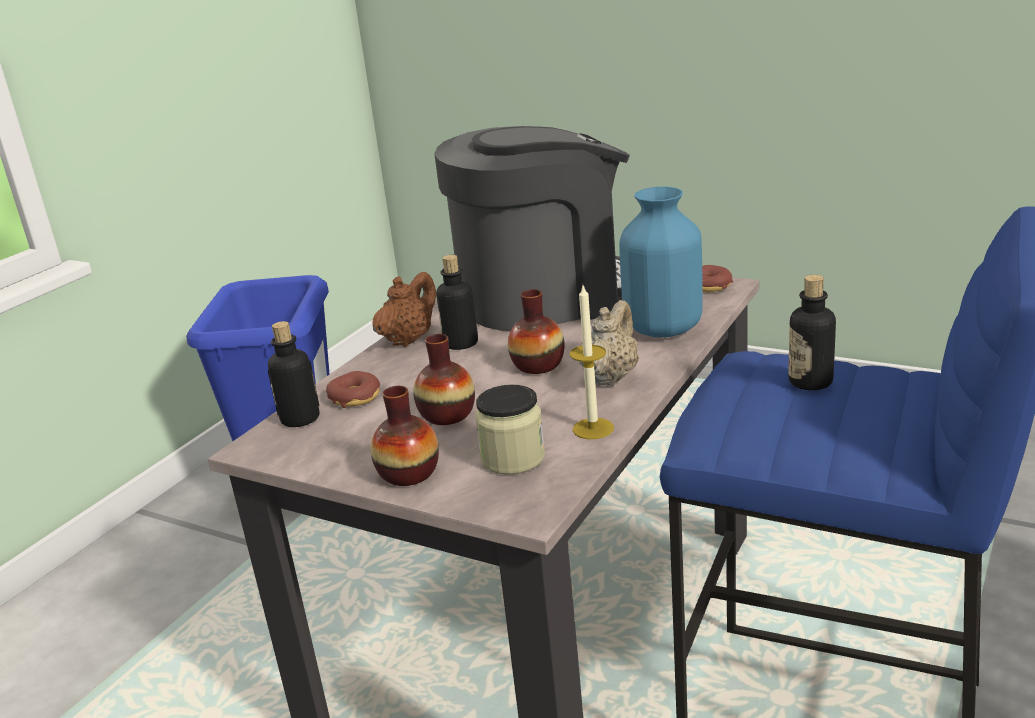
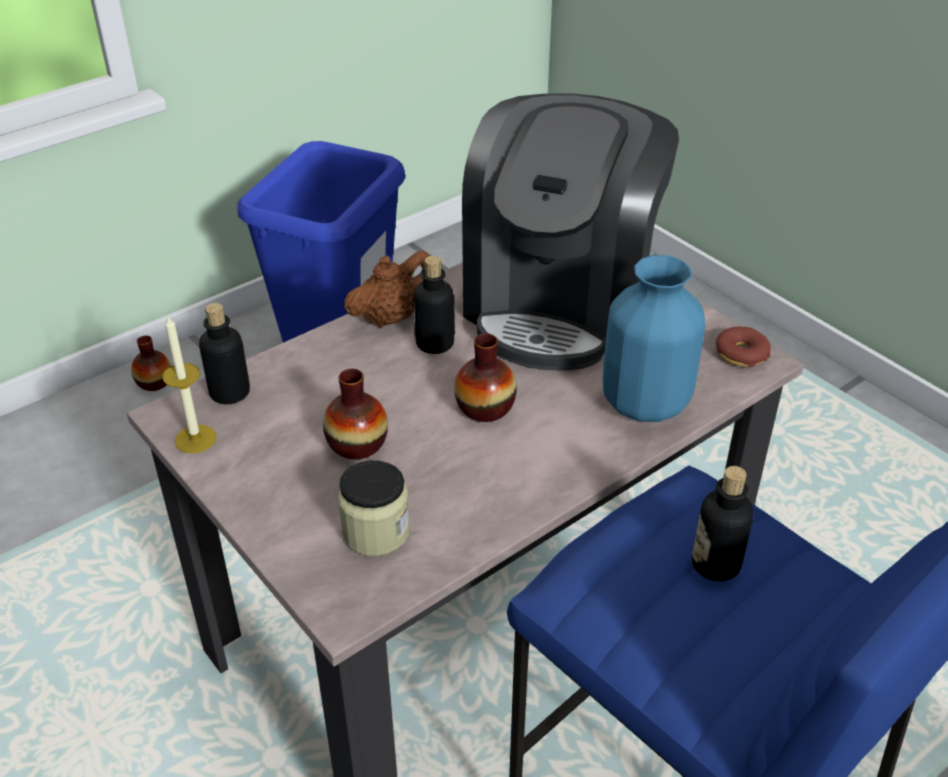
camera: 20 degrees right, 15 degrees up
(355, 397) = (293, 383): donut -> none
(408, 473) = (274, 510): vase -> vase (154, 382)
(544, 297) = (560, 304): coffee machine -> coffee machine turned 105 degrees clockwise
(593, 428) = (474, 524): candle -> candle (195, 439)
(610, 377) = (541, 455): beige teapot -> none

